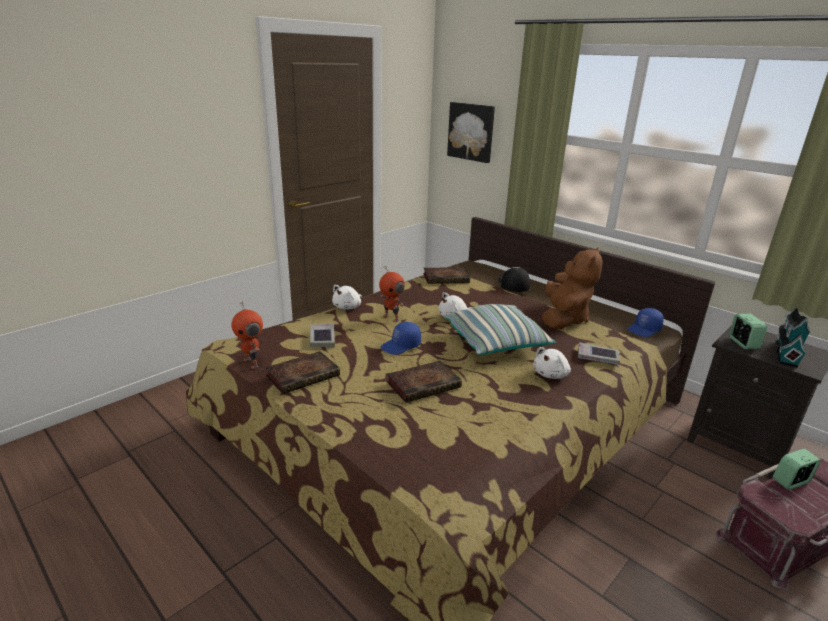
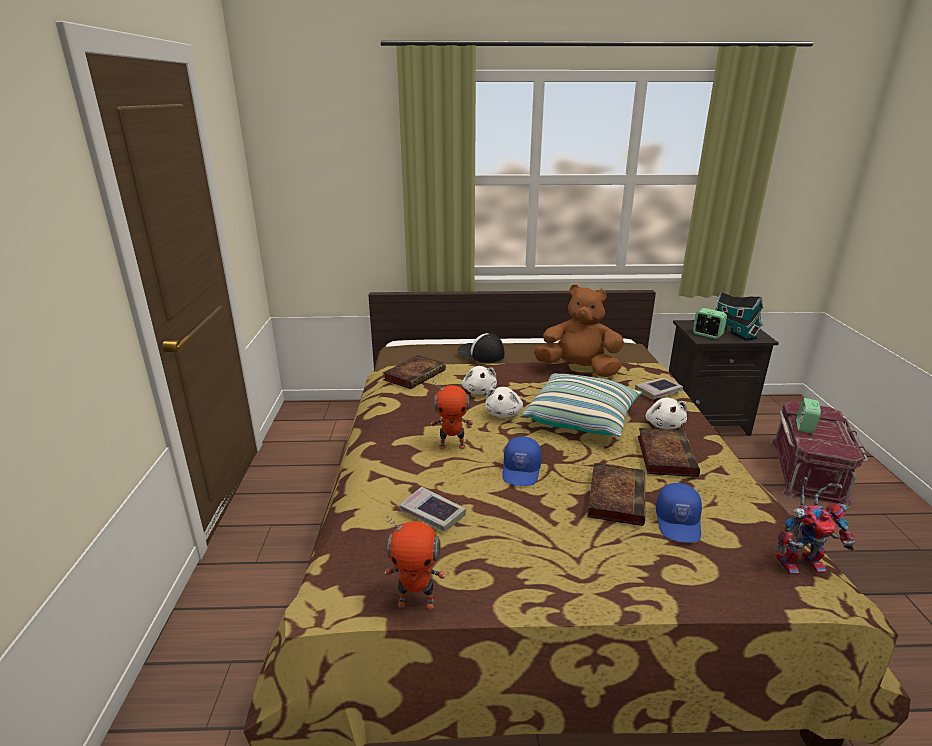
camera: 45 degrees left, 0 degrees up
(304, 375) = (504, 570): book -> book (664, 455)
(348, 307) = (381, 459): white plush toy -> white plush toy (479, 390)
(463, 480) = (802, 562): none -> toy robot
(471, 132) = (325, 187): picture -> none
(564, 319) = (578, 369): brown plush toy -> brown plush toy turned 45 degrees counterclockwise
(644, 330) = (630, 353): blue cap -> blue cap (679, 522)

